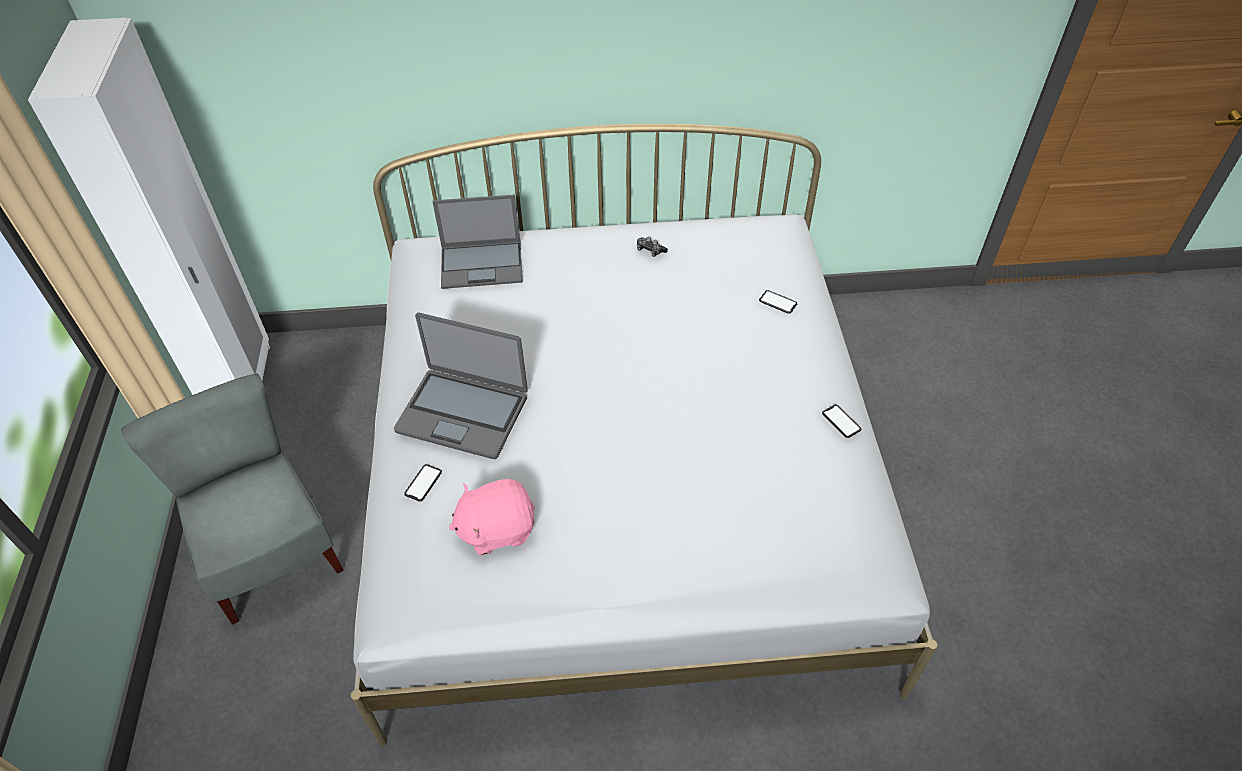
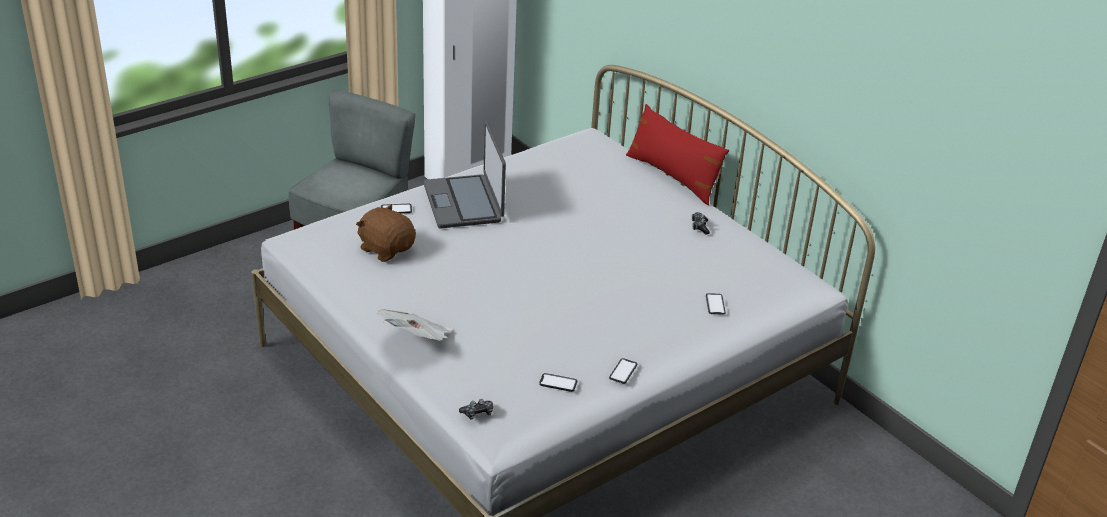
camera: 55 degrees right, 15 degrees down
(483, 264) = (601, 162): laptop -> none
(496, 529) = (386, 249): pink plush toy -> brown plush toy
(547, 226) = (673, 176): none -> red pillow
(693, 577) = (417, 340): none -> newspaper
(835, 483) = (558, 383): none -> phone
(848, 578) = (477, 413): none -> game controller

